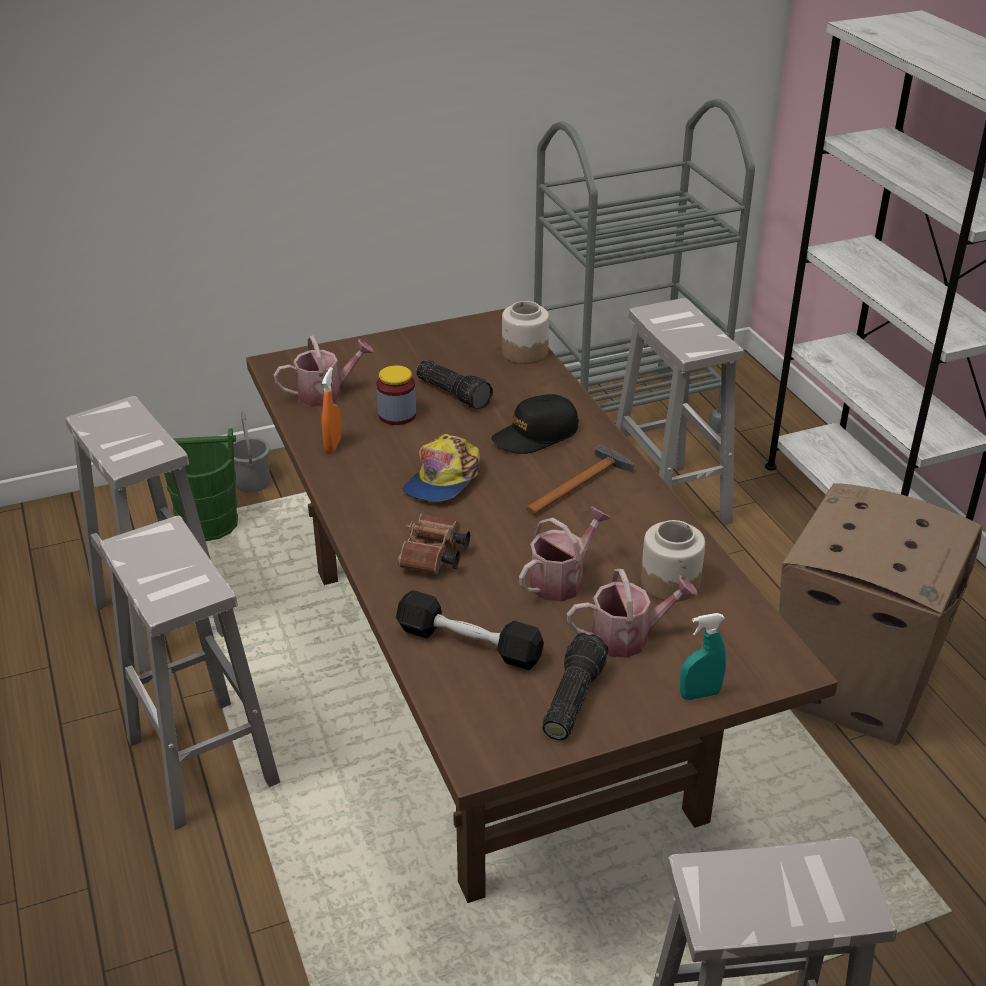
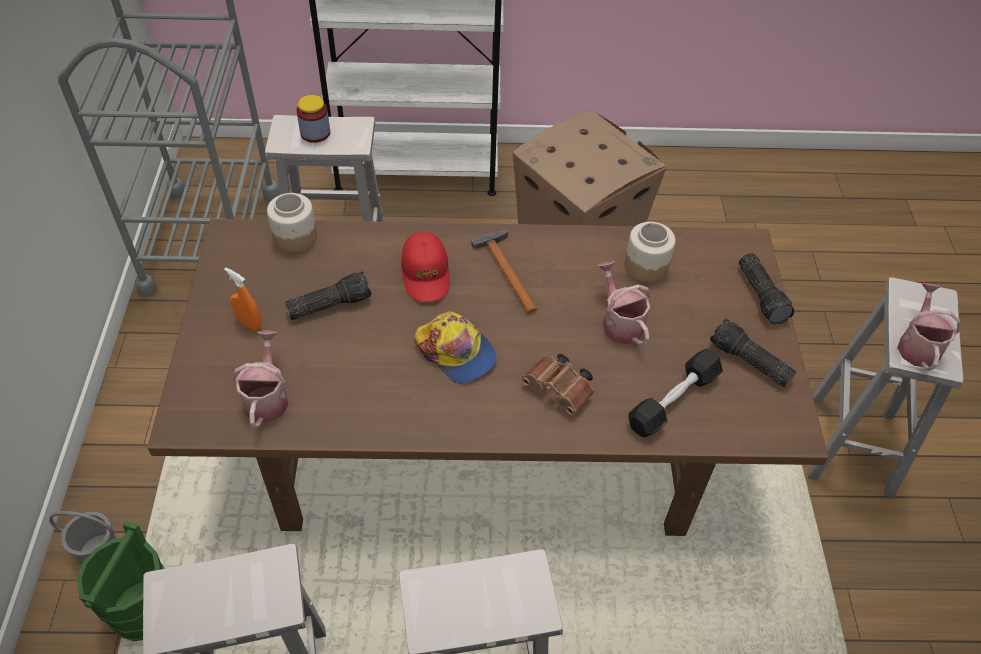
camera: 70 degrees left, 15 degrees up
(333, 445) = (360, 415): orange spray bottle -> orange spray bottle (249, 324)
(397, 415) = (339, 354): jar -> jar (315, 133)
(535, 435) = (426, 273): black cap -> red cap
(628, 637) = (695, 309): watering can -> watering can (918, 345)
(699, 694) = (762, 295): turquoise spray bottle -> flashlight

